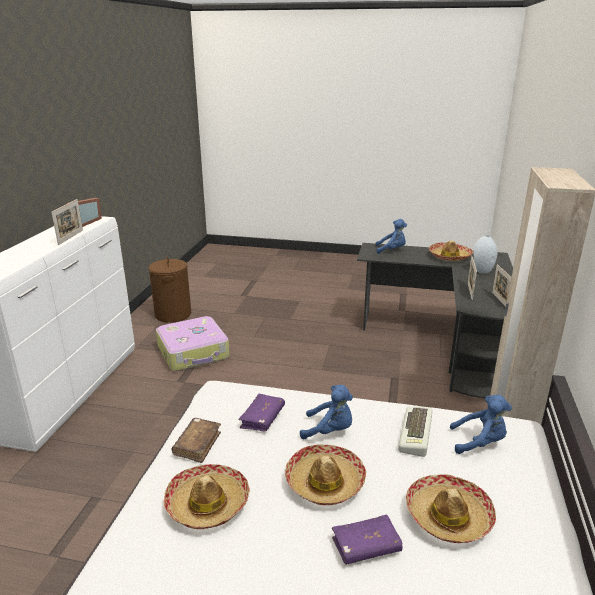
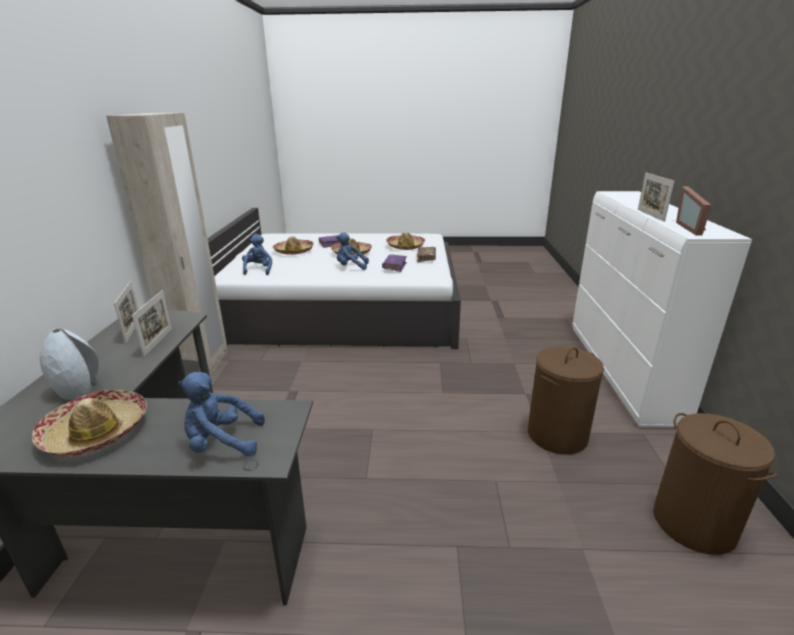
camera: 170 degrees right, 0 degrees up
(194, 352) = (557, 435): suitcase -> brown laundry basket
(417, 435) = (296, 270): keyboard -> none
(479, 442) = (258, 270): blue plush toy -> blue plush toy turned 90 degrees clockwise

